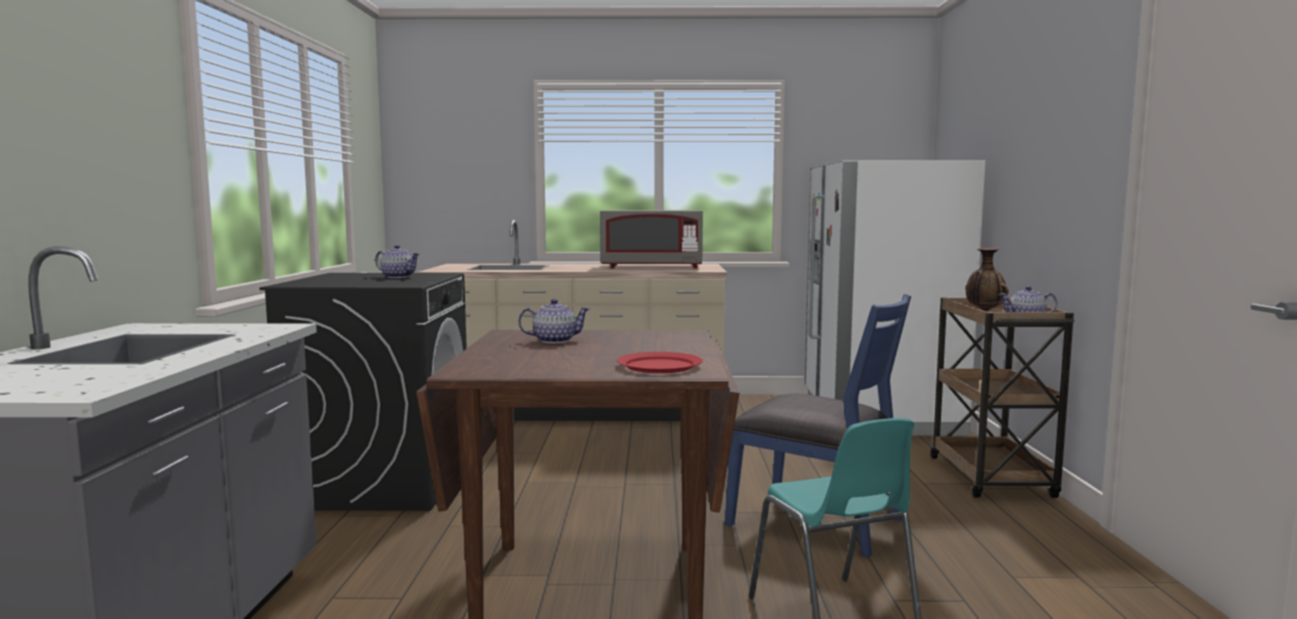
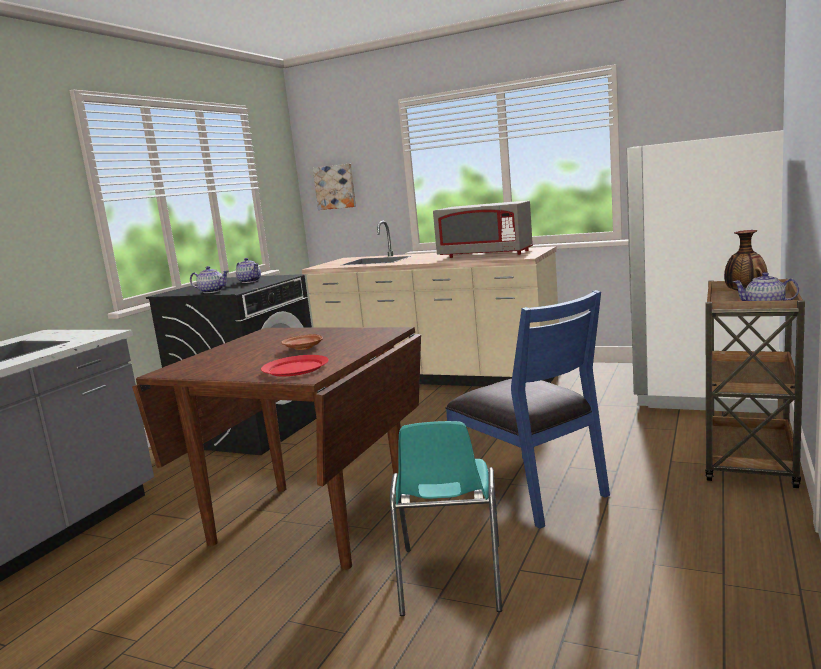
camera: 25 degrees right, 5 degrees up
(437, 175) = (335, 187): none -> picture
(554, 340) = (281, 340): teapot -> teapot (211, 291)
(612, 348) = (303, 348): none -> brown plate

